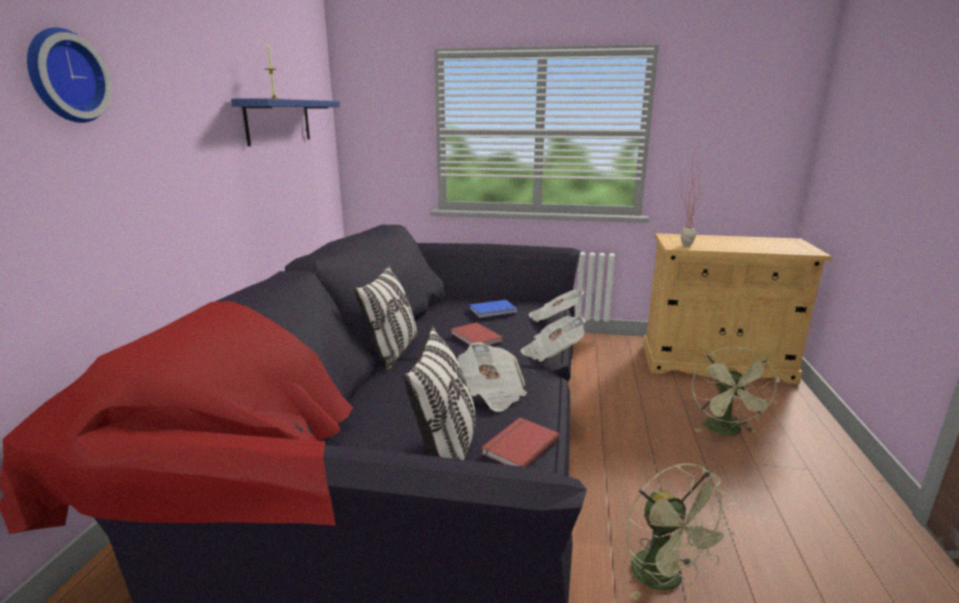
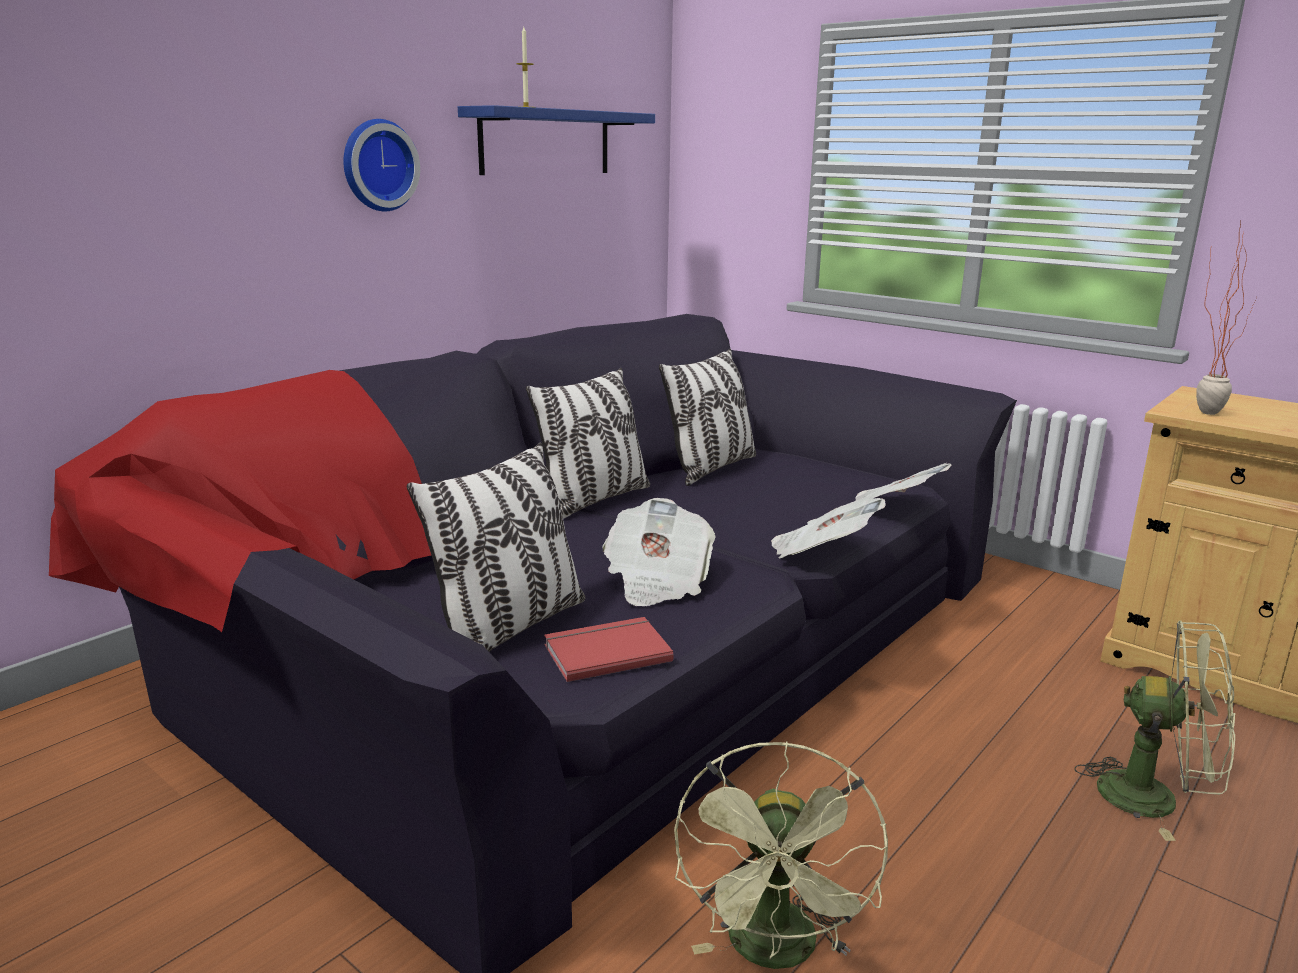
camera: 30 degrees right, 0 degrees up
(64, 76) = (201, 73): wall clock -> wall clock (377, 165)
(434, 316) = (710, 468): none -> pillow
(475, 338) = (727, 507): red book -> none
(493, 311) = (806, 478): blue book -> none
(726, 431) = (1155, 798): green fan -> green fan turned 105 degrees counterclockwise

